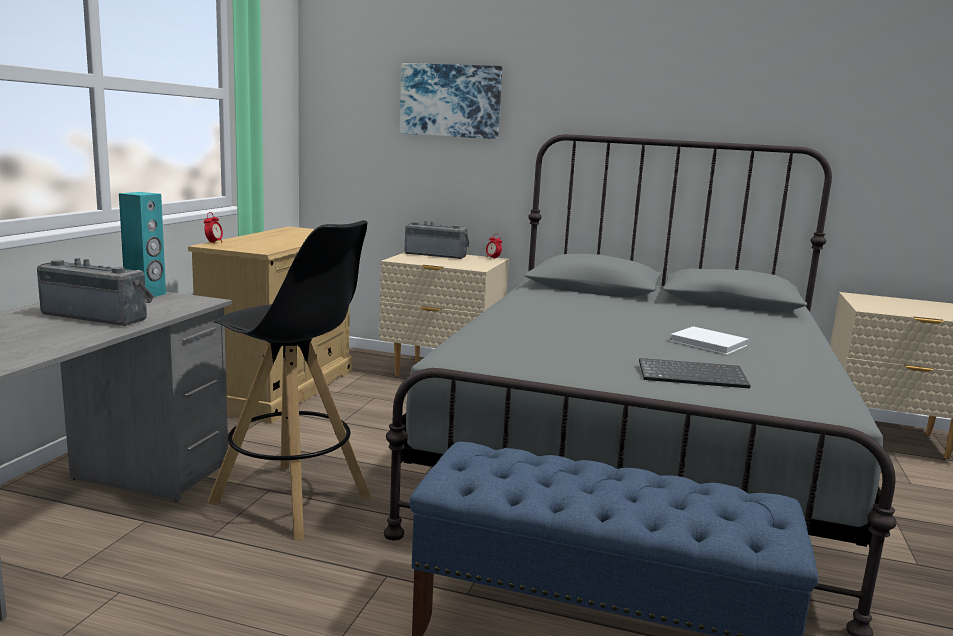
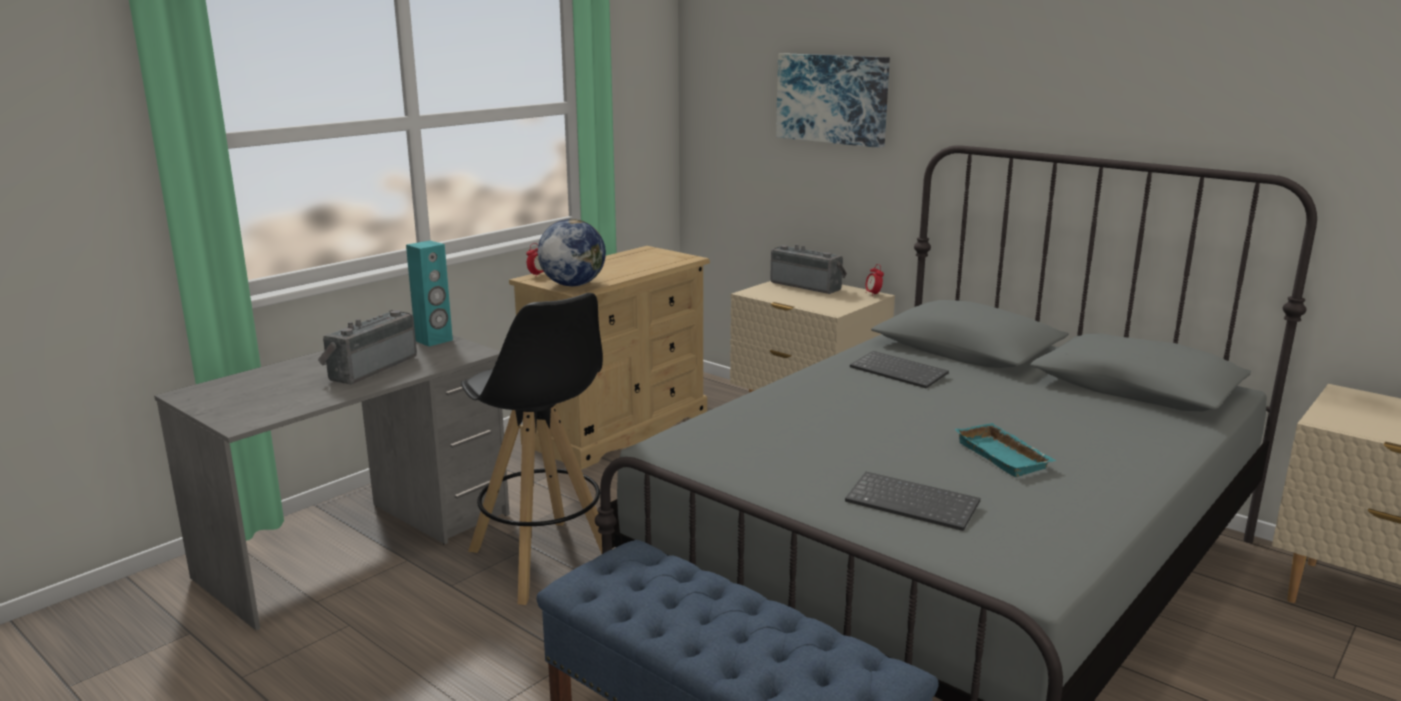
camera: 25 degrees right, 5 degrees up
(98, 316) = (370, 367): radio -> radio turned 105 degrees counterclockwise
(258, 248) = (572, 285): none -> globe
(569, 302) = (900, 372): none -> keyboard
(710, 343) = (1005, 456): white book -> turquoise tray

